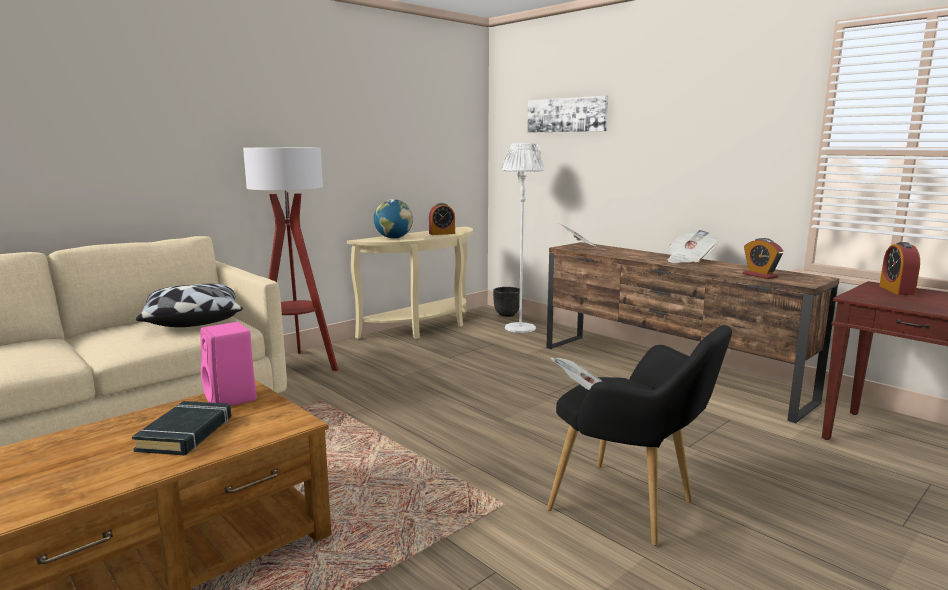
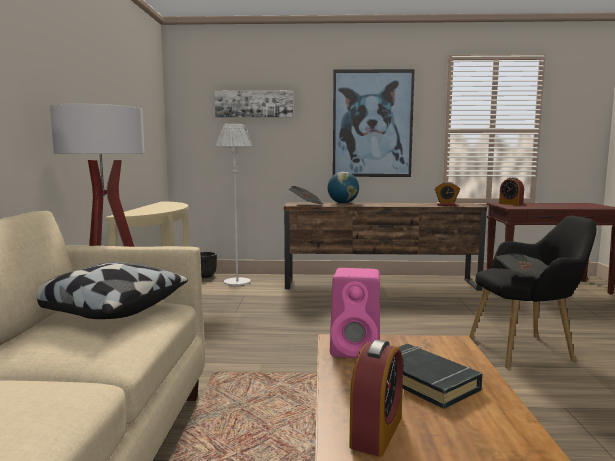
camera: 45 degrees left, 5 degrees down
(393, 238) = (144, 211): globe -> globe (343, 203)
(442, 233) = (170, 206): alarm clock -> alarm clock (376, 432)
(689, 260) = (387, 203): newspaper -> none
(704, 140) = (372, 124): none -> picture

